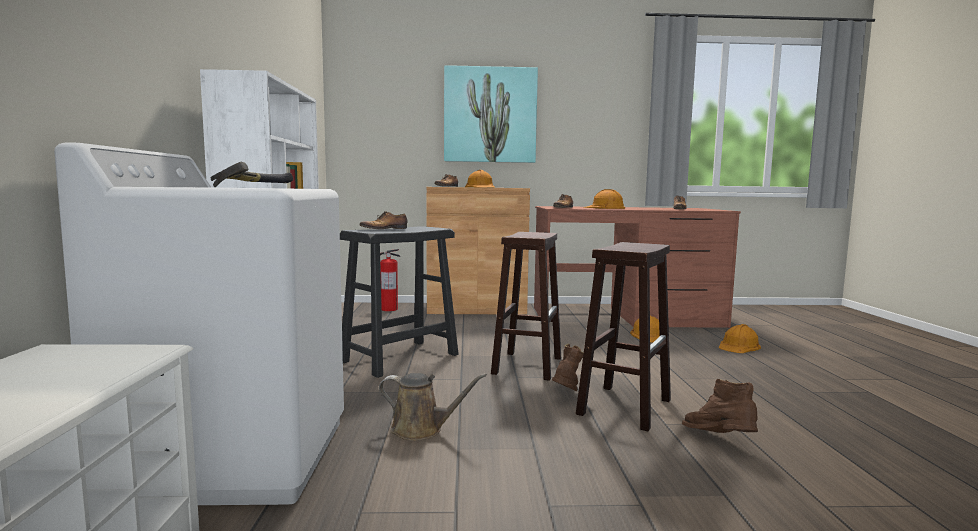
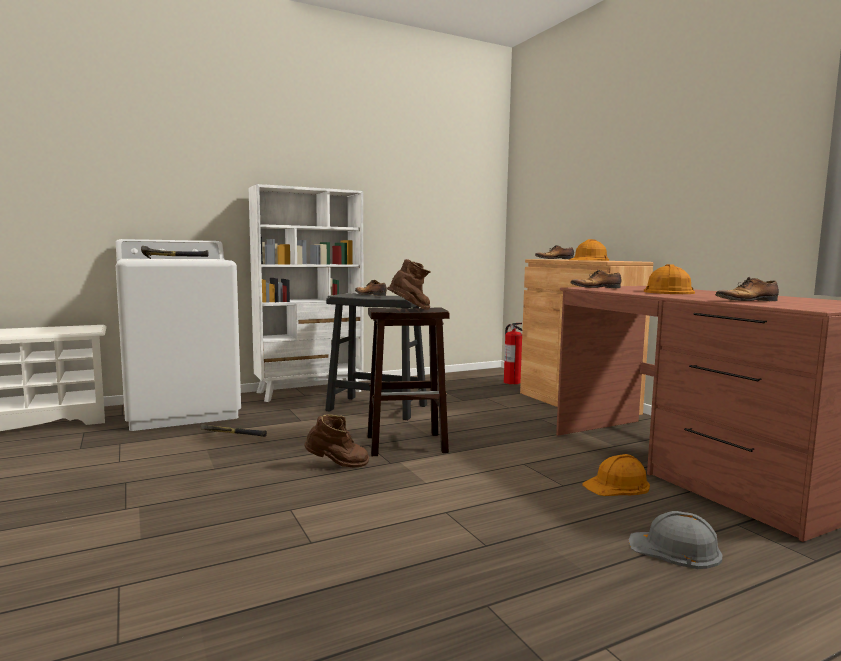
camera: 65 degrees right, 0 degrees up
(422, 430) = (234, 436): brown watering can -> hammer
(490, 115) = (626, 171): picture -> none
(624, 406) = (325, 490): brown stool -> none
(719, 441) = (257, 535): brown boot -> brown boot (411, 310)
(739, 346) = (675, 549): orange hard hat -> grey hard hat

